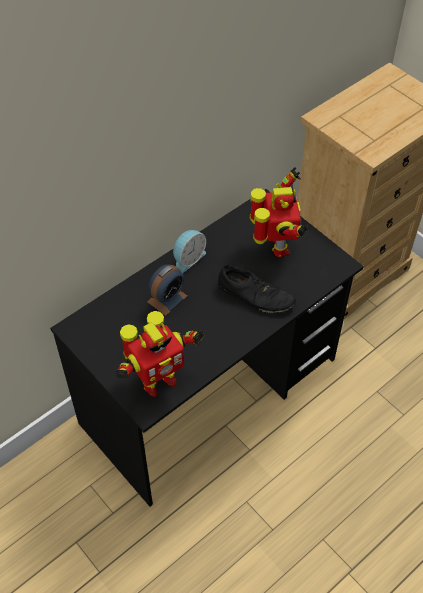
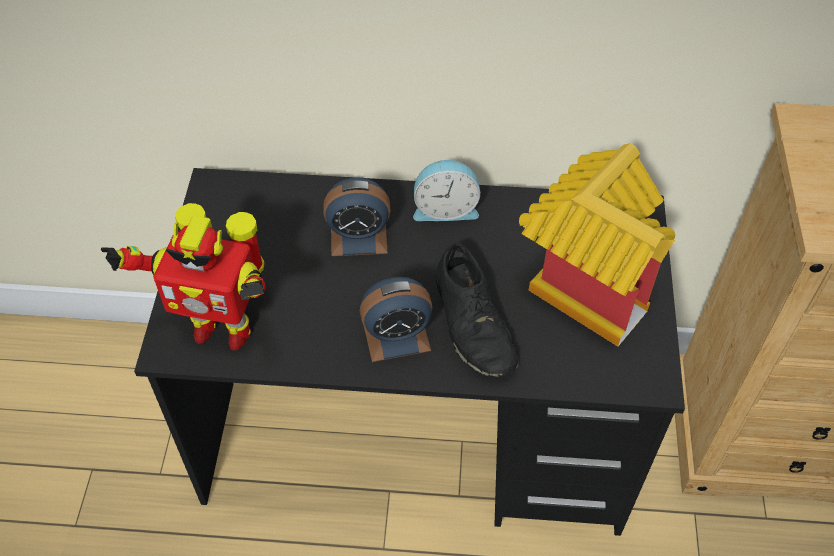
camera: 45 degrees right, 0 degrees up
(233, 325) = (396, 336): none -> alarm clock
(276, 247) = (583, 282): toy robot -> toy house

